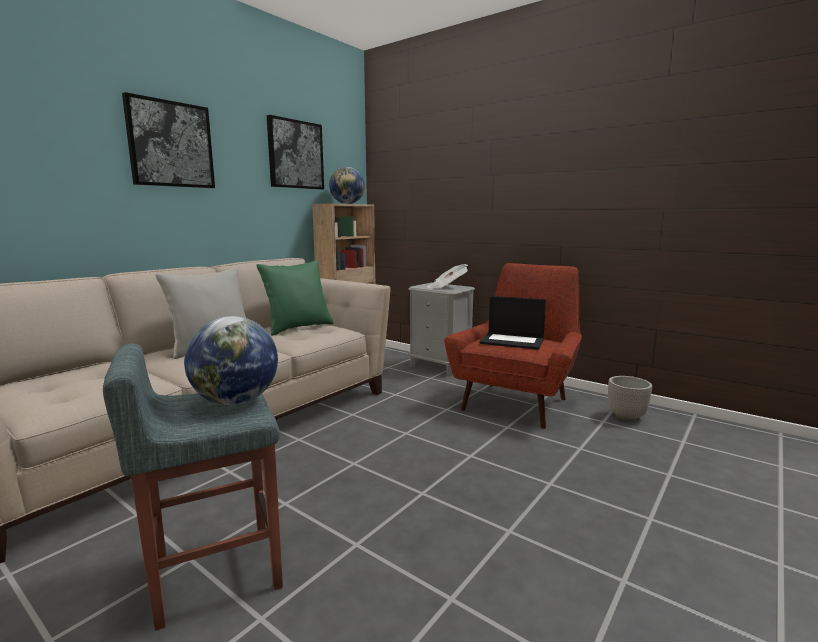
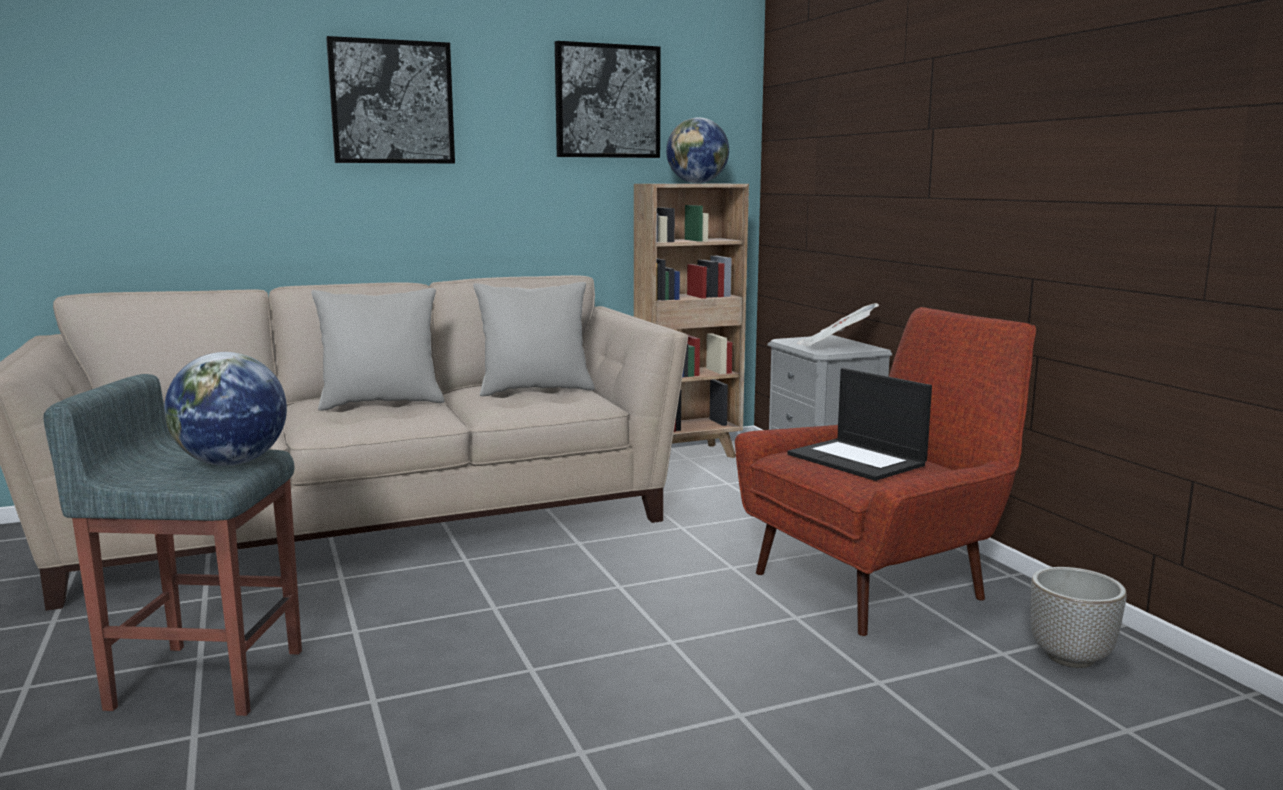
camera: 30 degrees right, 0 degrees up
(298, 328) = (535, 390): green pillow -> grey pillow

